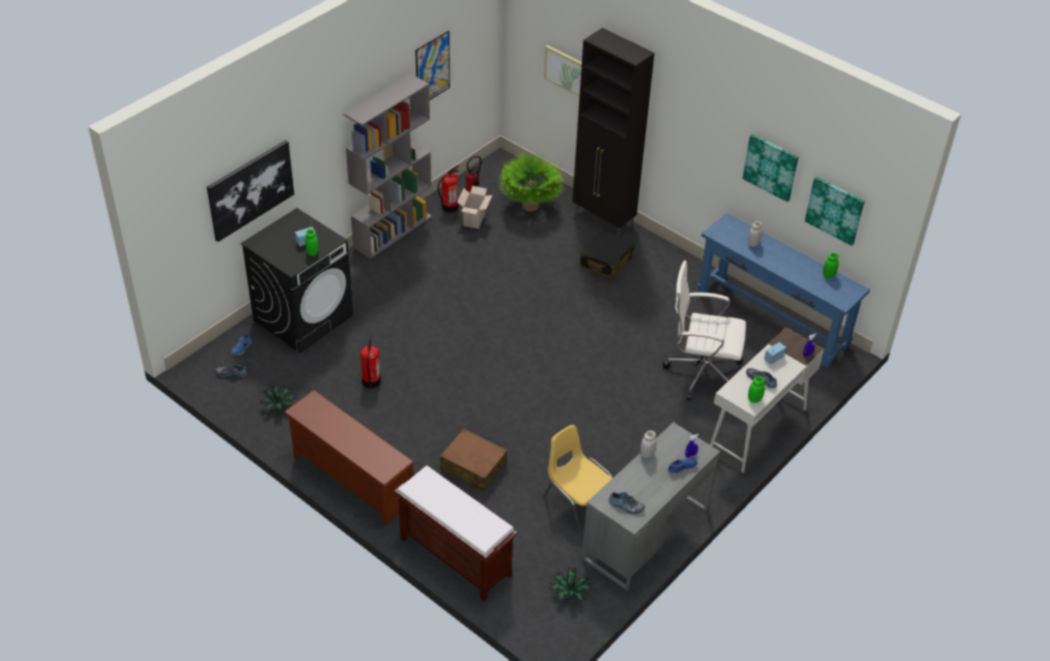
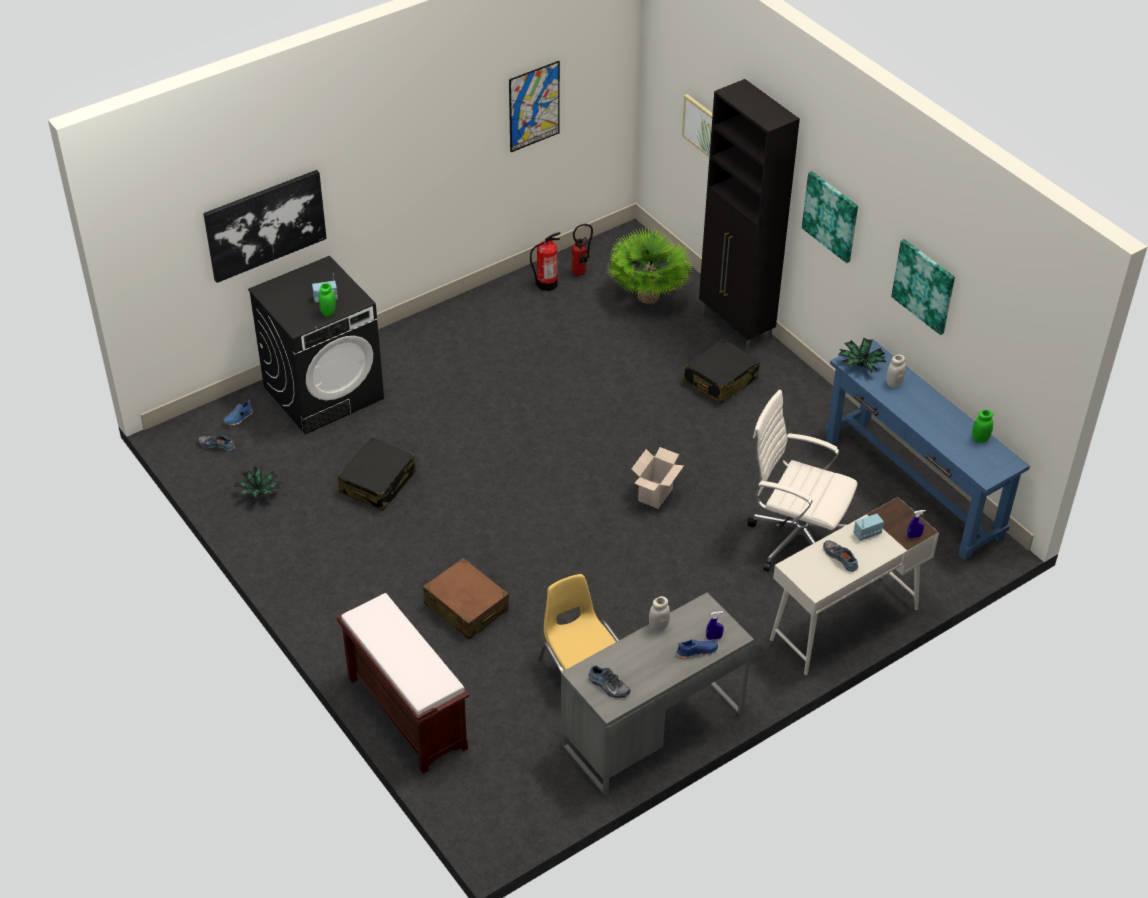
camera: 15 degrees right, 0 degrees up
(351, 479) = (314, 597): brown shoe rack -> none
(371, 381) = (378, 483): fire extinguisher -> black suitcase
(393, 231) = (467, 304): grey bookcase -> none
(474, 220) = (571, 305): cardboard box -> cardboard box (655, 496)
(570, 592) = (532, 784): potted plant -> potted plant (860, 365)
(754, 399) = (822, 581): green jar -> none
(835, 210) = (994, 354): picture -> picture (831, 216)

